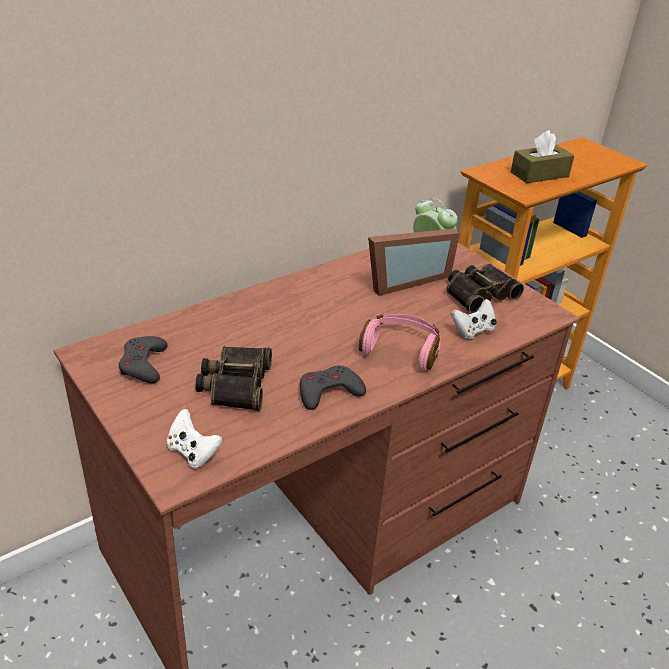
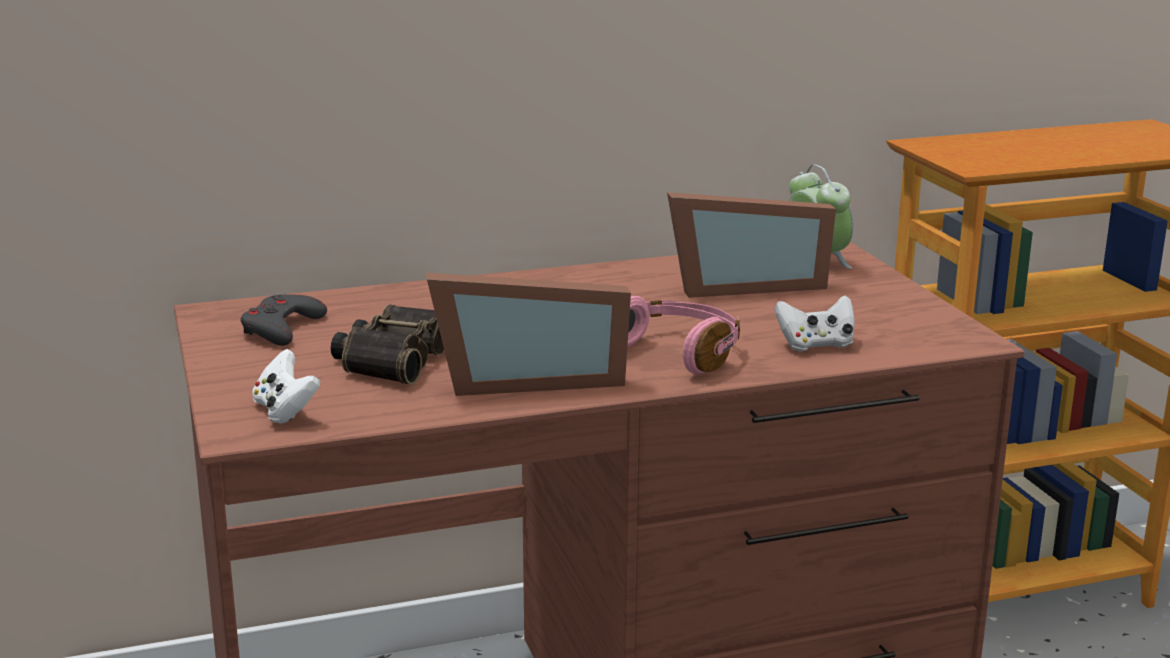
camera: 20 degrees right, 15 degrees down
(329, 392) = (527, 380): grey game controller -> picture frame
(478, 293) = (861, 309): binoculars -> none
(539, 174) = (1024, 150): brown tissue box -> none

